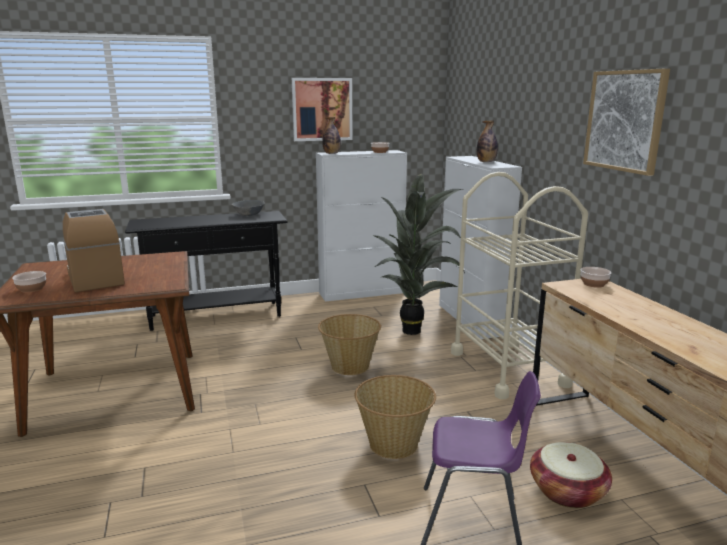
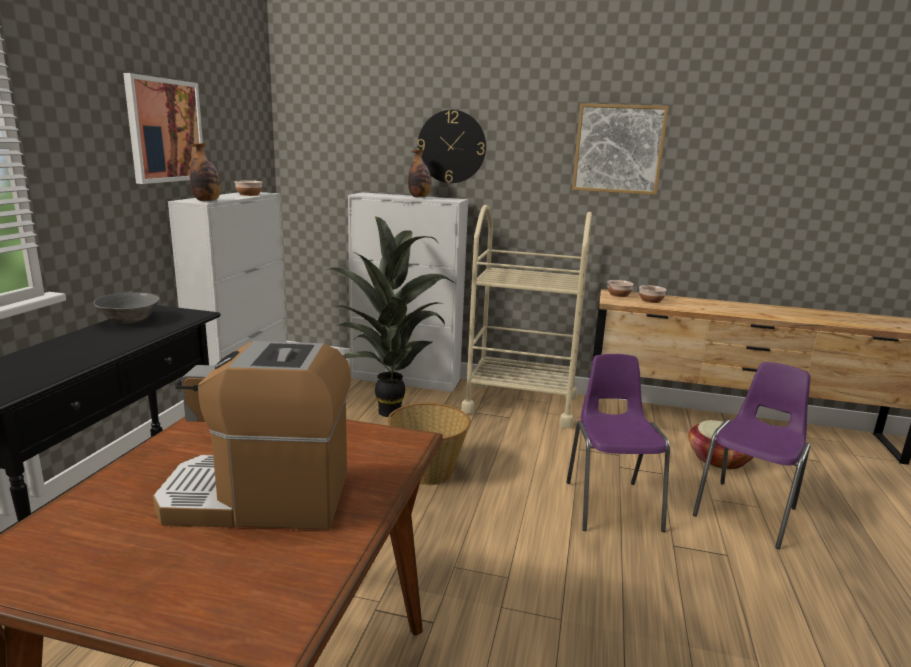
camera: 60 degrees left, 0 degrees up
(32, 289) = (222, 585): bowl -> bowl (651, 300)
(394, 443) = (611, 504): basket -> purple chair
(518, 118) = (451, 147): none -> wall clock

